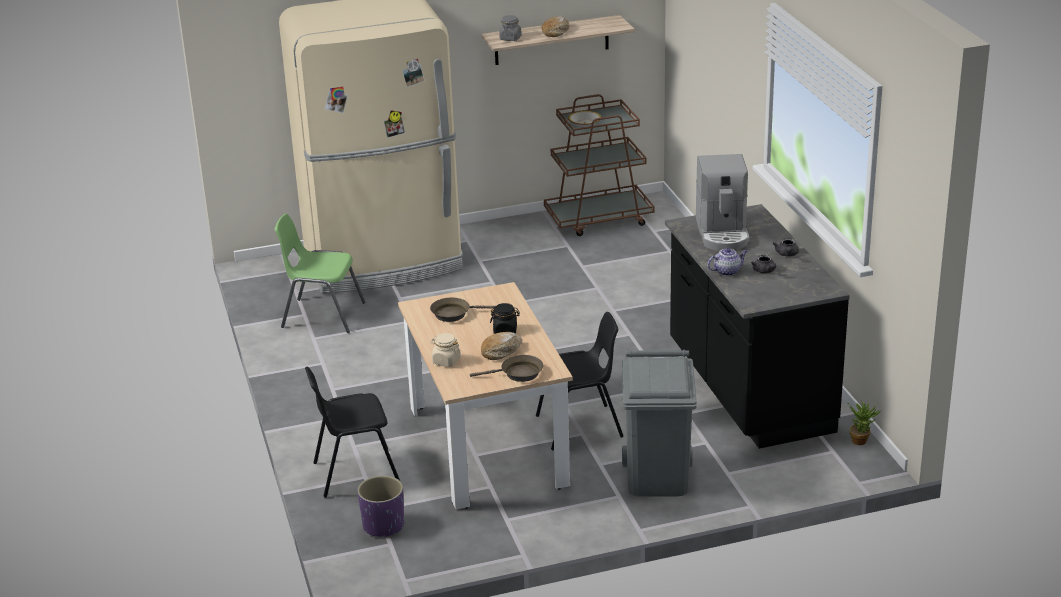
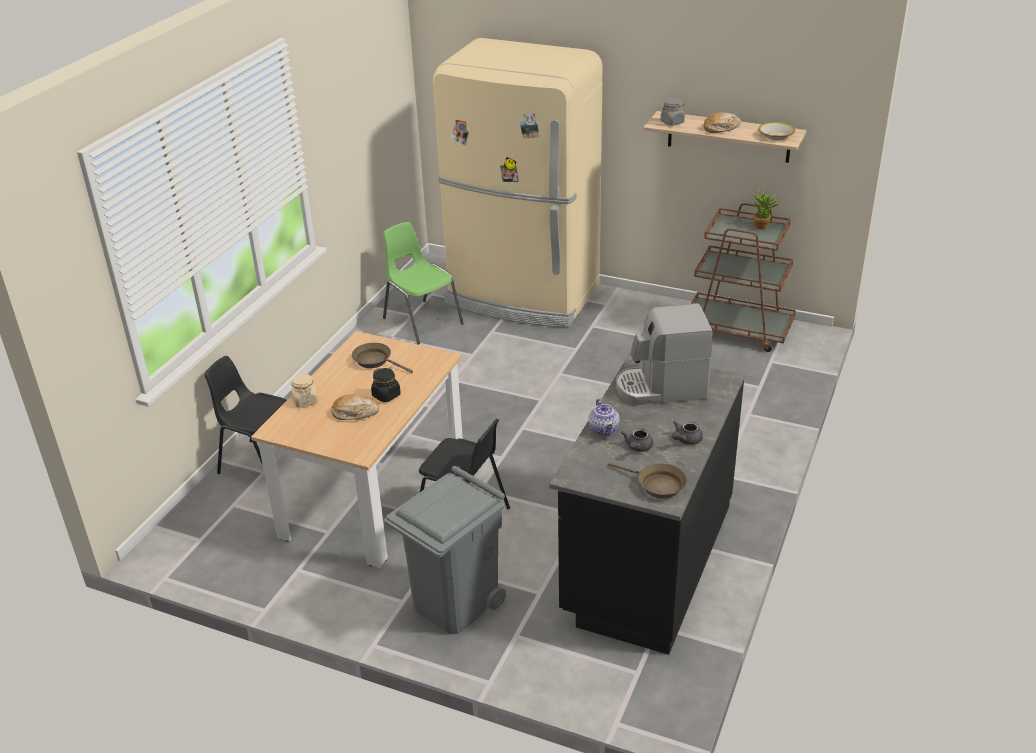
camera: 40 degrees right, 5 degrees up
(383, 526) = (216, 521): purple planter -> none
(518, 374) = (333, 441): brown frying pan -> brown frying pan (657, 485)
(584, 123) = (730, 230): bowl -> bowl (775, 136)
(722, 233) = (661, 388): coffee machine -> coffee machine turned 45 degrees clockwise
(727, 271) = (604, 430): teapot -> teapot turned 60 degrees clockwise
(861, 440) = (681, 677): potted plant -> potted plant (763, 226)

